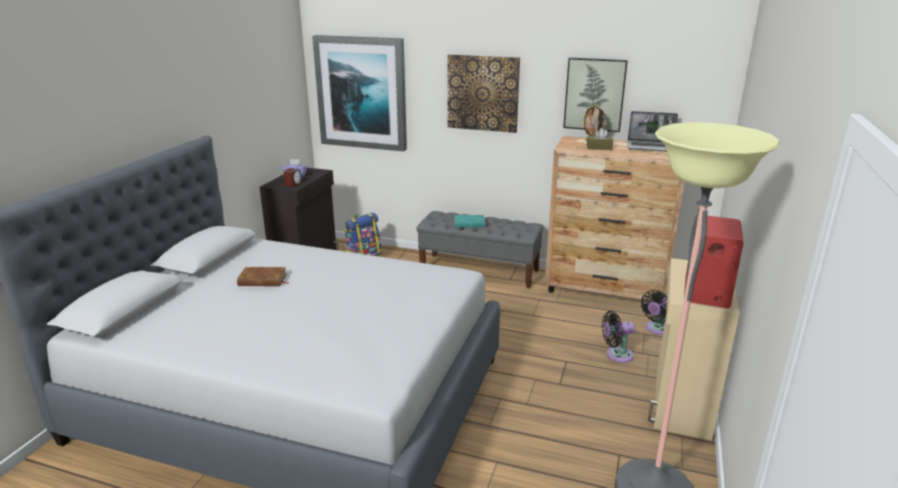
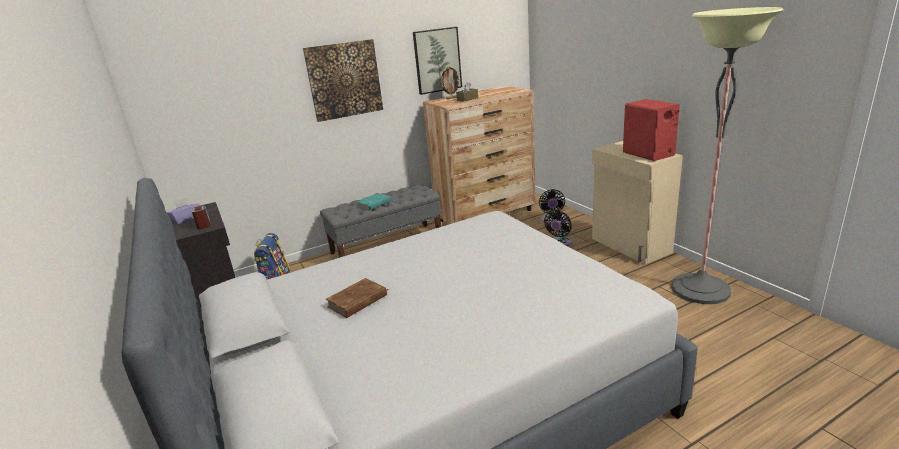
camera: 45 degrees left, 0 degrees up
(362, 93) = (209, 110): picture -> none
(651, 147) = (493, 91): laptop -> none

